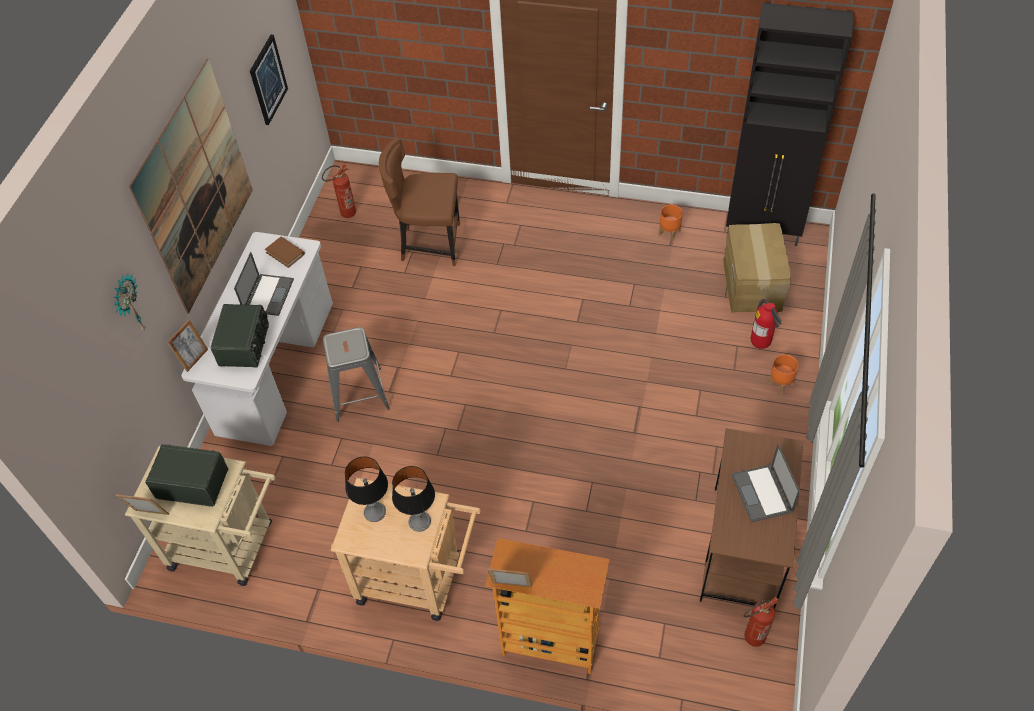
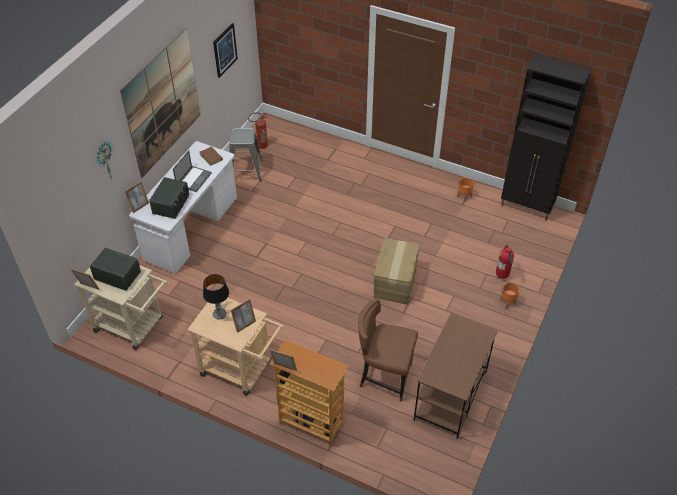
camera: 10 degrees right, 5 degrees down
(358, 394) = (237, 254): grey stool -> grey stool (246, 171)
(419, 521) = (244, 325): table lamp -> picture frame
(429, 244) = (307, 174): brown chair -> brown chair (384, 376)
(750, 639) = (438, 450): fire extinguisher -> none
(753, 284) = (509, 238): cardboard box -> cardboard box (395, 282)
(762, 494) = (461, 354): laptop -> none

